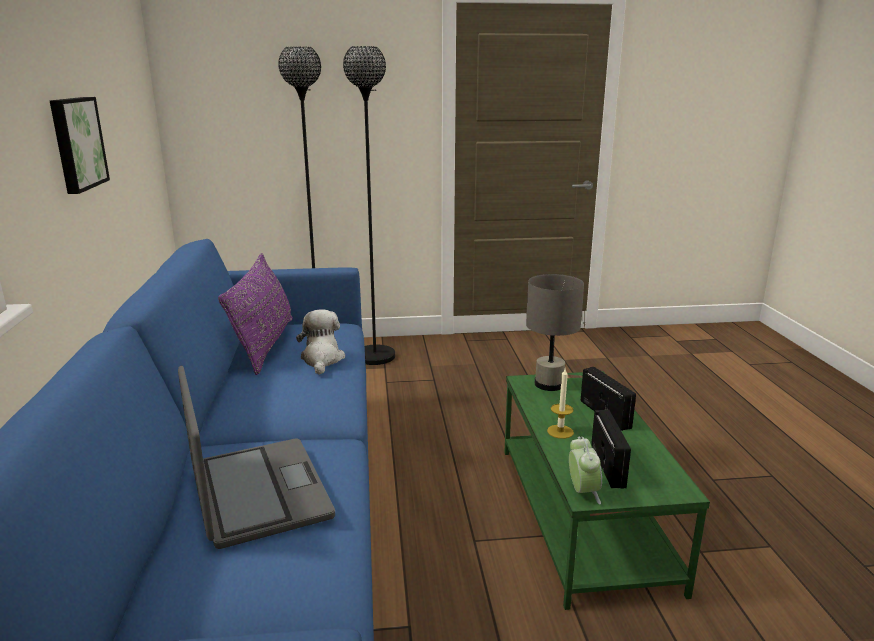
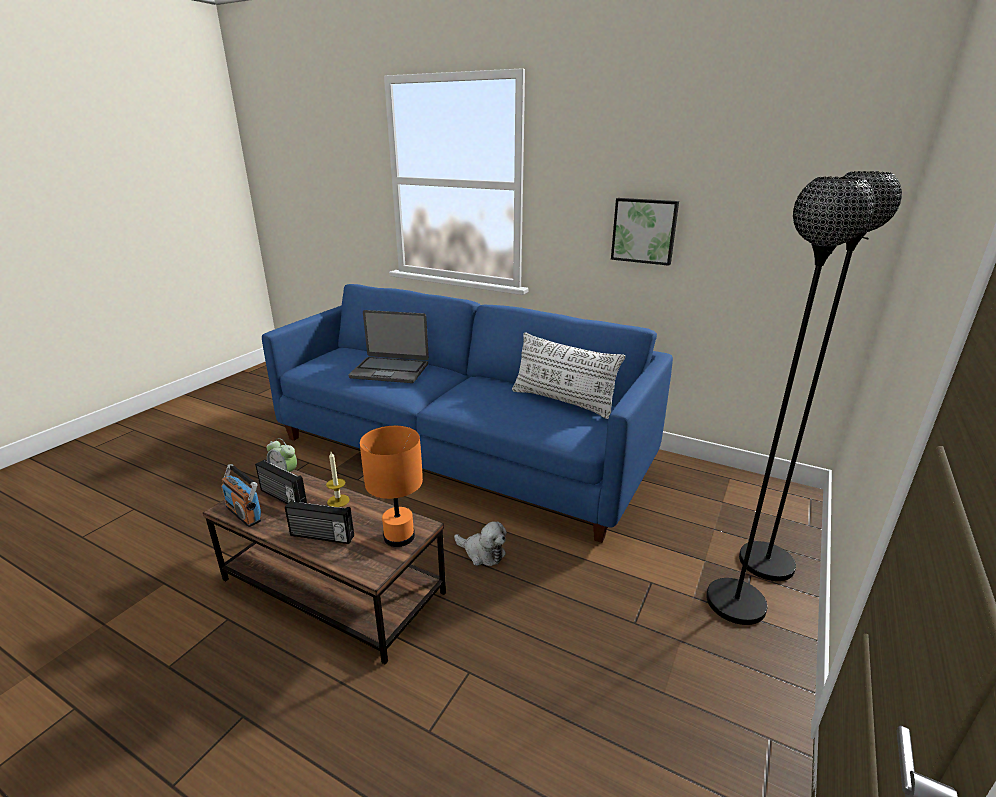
camera: 125 degrees right, 5 degrees up
(265, 344) = (563, 402): purple pillow -> white pillow
(322, 359) = (511, 412): plush toy -> plush toy (482, 553)
(550, 384) = (398, 537): grey table lamp -> orange table lamp
(581, 513) = (334, 585): green coffee table -> brown coffee table
(662, 472) = (244, 513): none -> radio

